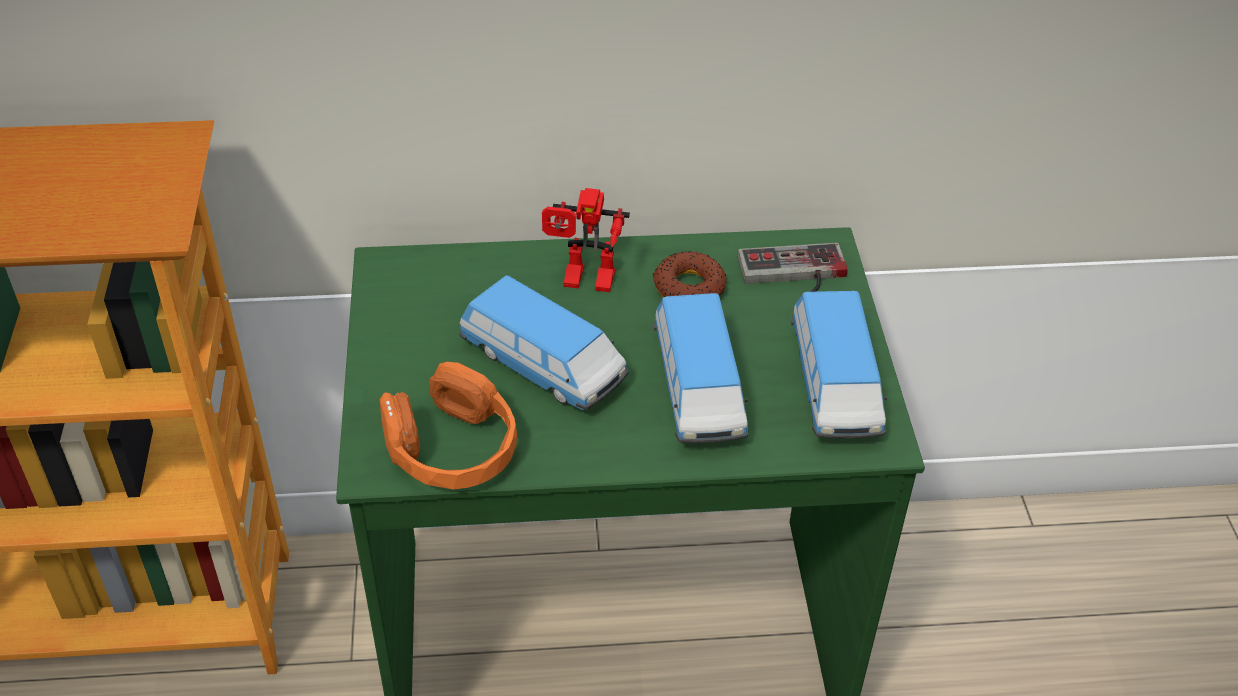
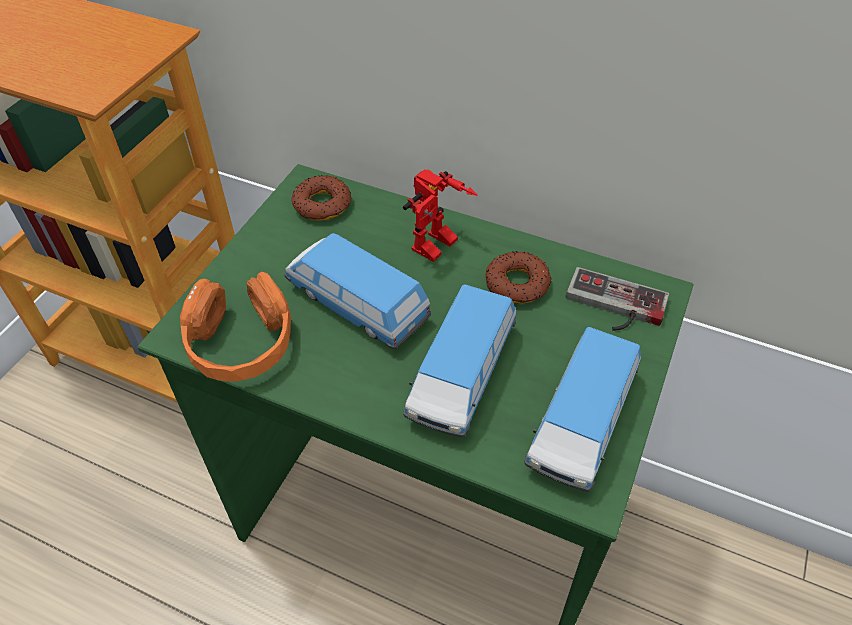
camera: 30 degrees right, 5 degrees up
(422, 281) = (321, 204): none -> donut
(543, 366) = (357, 304): toy car -> toy car turned 150 degrees clockwise
(584, 282) = (437, 249): toy robot -> toy robot turned 90 degrees counterclockwise

